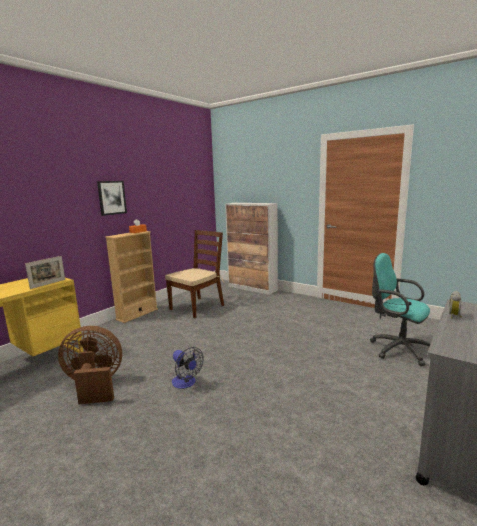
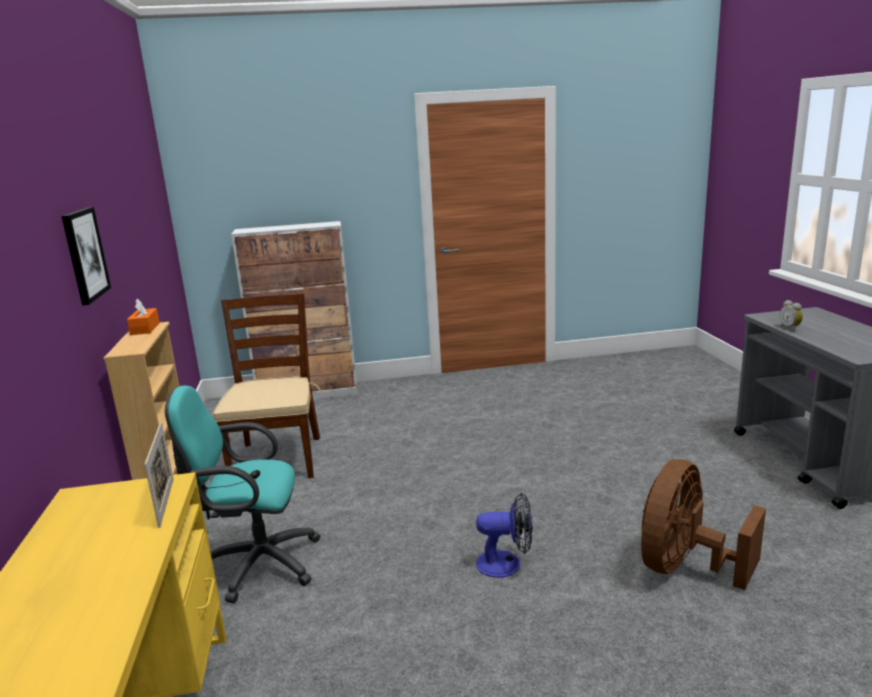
camera: 45 degrees left, 5 degrees up
(94, 386) = (382, 658): brown fan -> brown fan (685, 567)
(397, 349) = (628, 403): turquoise office chair -> turquoise office chair (256, 564)

